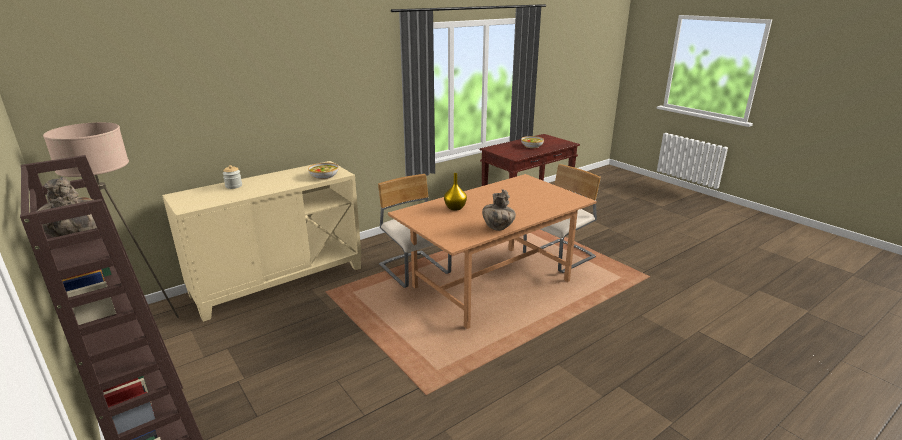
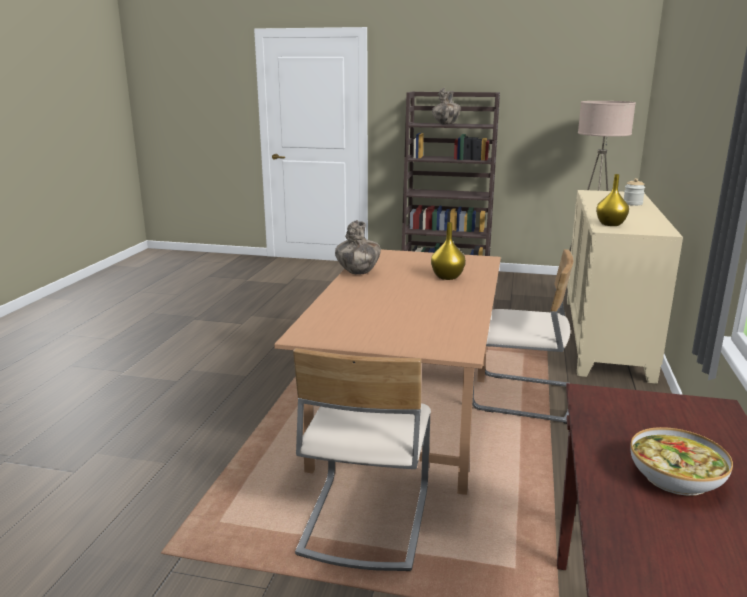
camera: 140 degrees right, 5 degrees down
(324, 176) = (611, 224): bowl -> yellow vase

